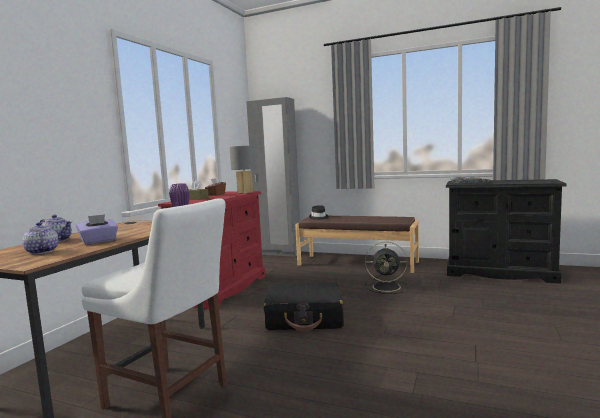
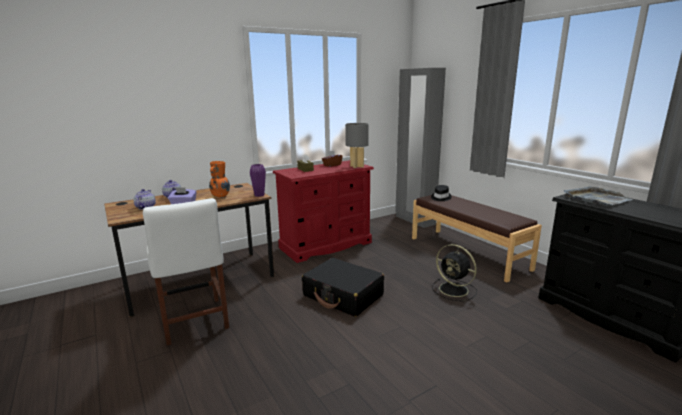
camera: 35 degrees right, 10 degrees up
(134, 230) = (221, 197): none -> orange vase

